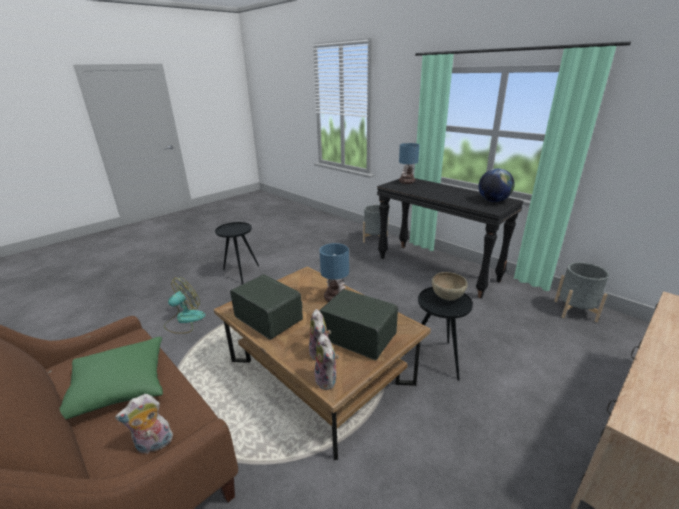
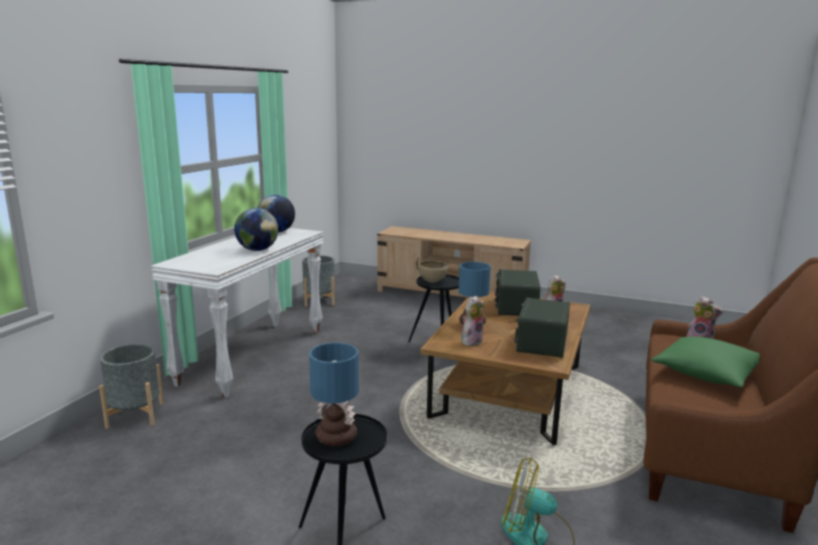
camera: 115 degrees left, 10 degrees down
(328, 380) = (572, 309): plush toy -> plush toy (471, 341)
(407, 182) = (192, 262): table lamp -> table lamp (334, 437)
(431, 194) = (257, 250): none -> globe
(437, 269) = (253, 356): black console table -> white console table

